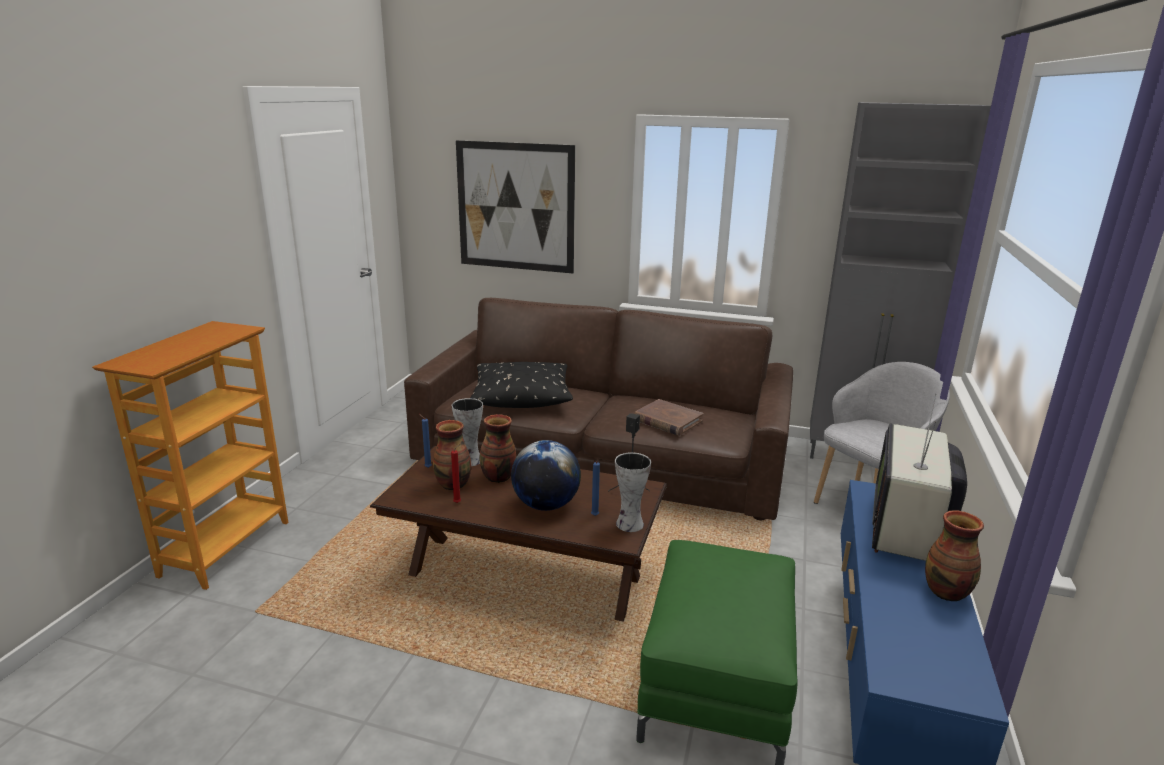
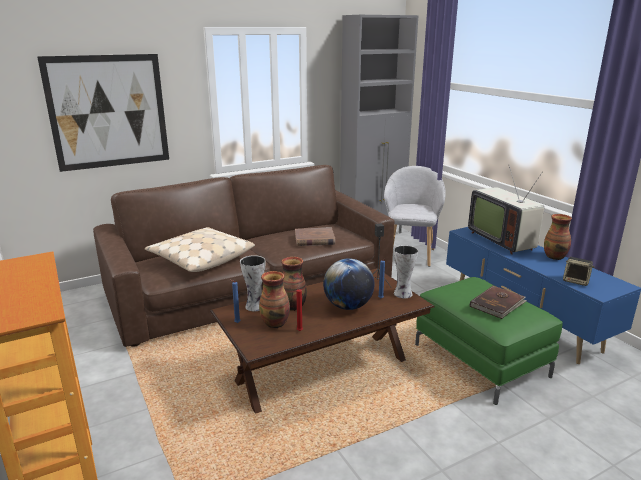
camera: 45 degrees left, 0 degrees up
(521, 395) = (200, 259): black pillow -> beige pillow
(721, 601) = (498, 304): none -> brown book
(895, 641) = (576, 281): none -> speaker

